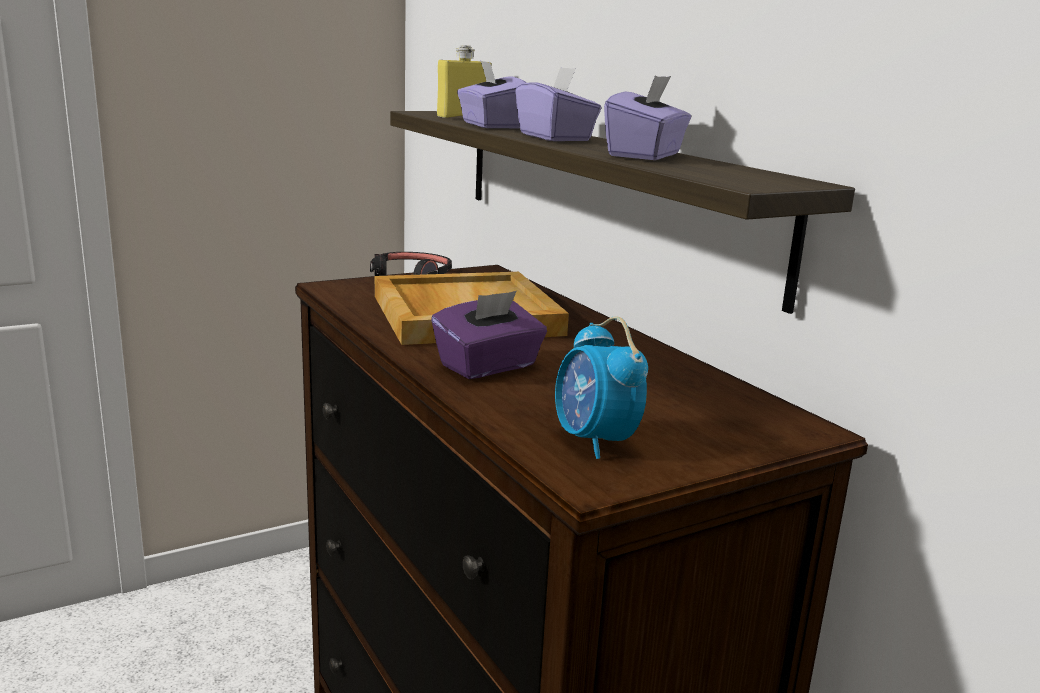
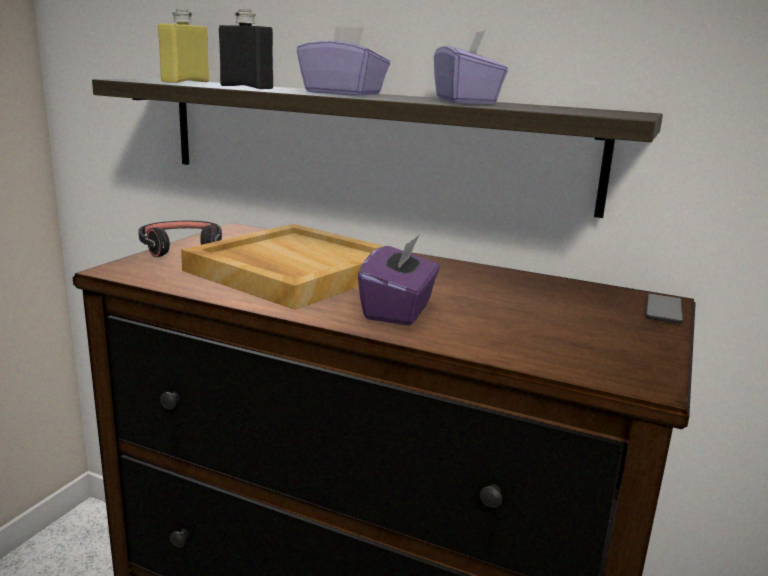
camera: 35 degrees left, 0 degrees up
(490, 126) = (246, 87): purple tissue box -> black bottle
(594, 441) = (584, 349): alarm clock -> none
(785, 436) = (663, 310): none -> phone

